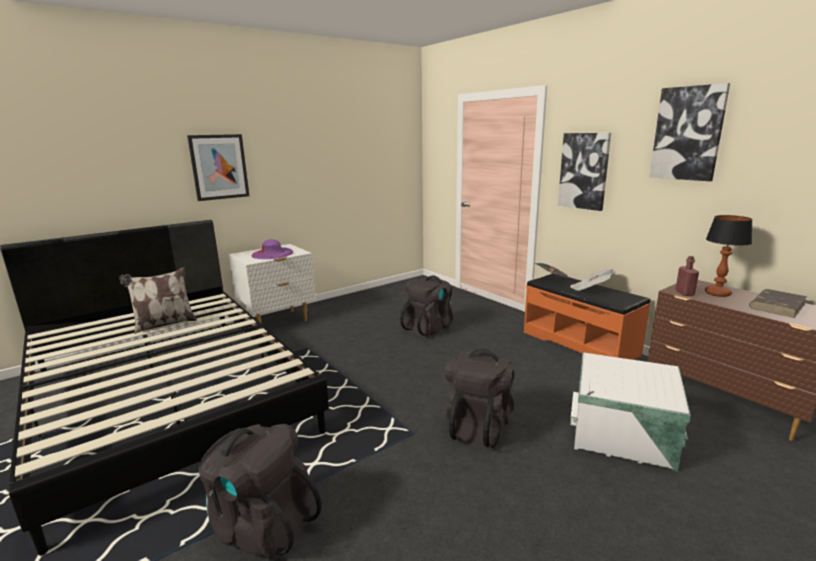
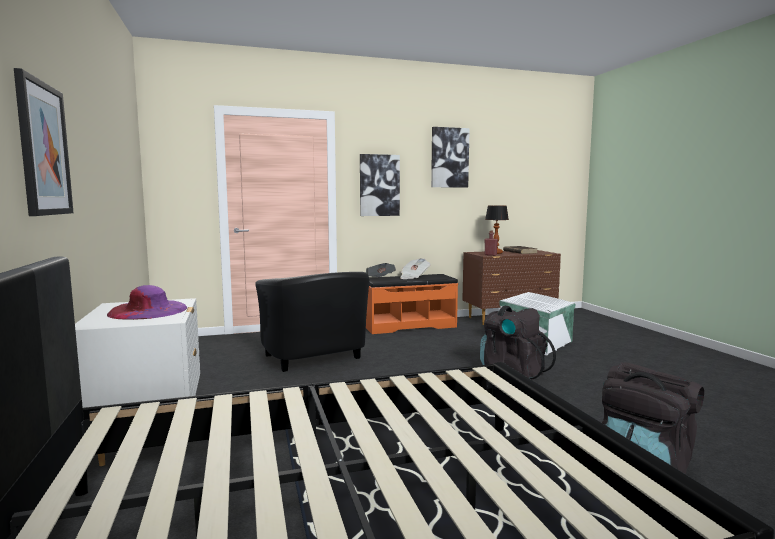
camera: 70 degrees left, 10 degrees down
(164, 324) = (200, 458): pillow -> none
(428, 328) = (316, 360): black backpack -> black armchair

